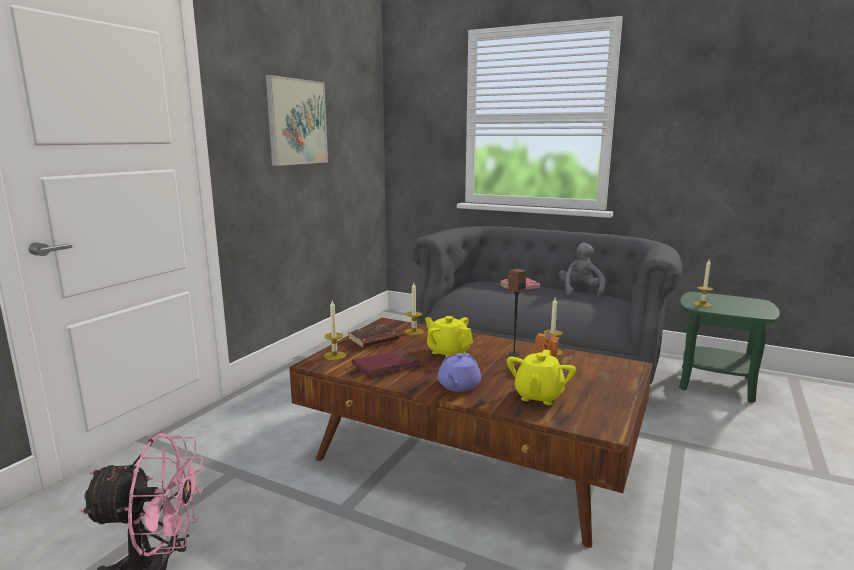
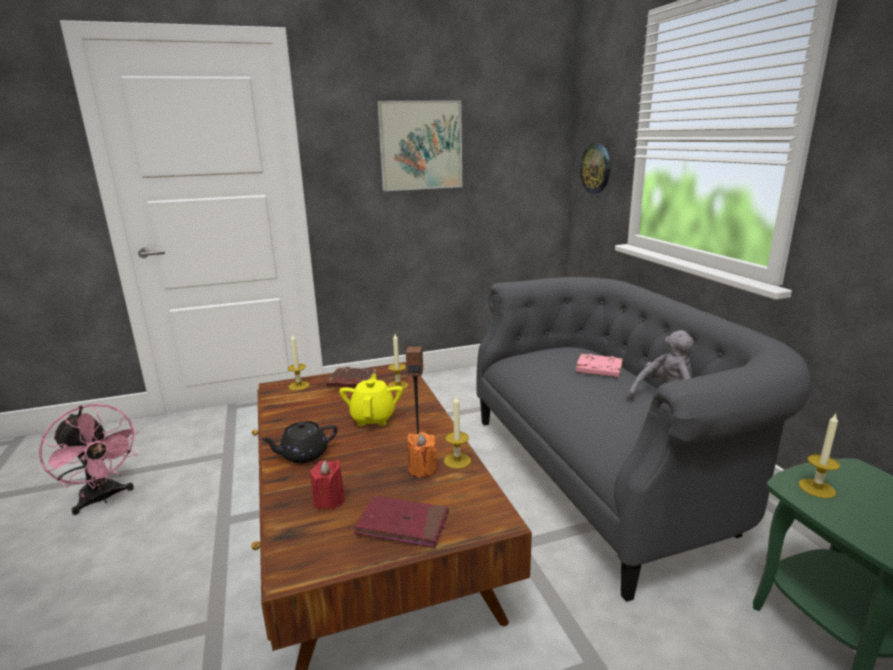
camera: 45 degrees right, 5 degrees up
(386, 366) = (305, 410): red book -> red book (402, 524)
(419, 146) = (596, 168): none -> wall clock
(458, 386) = (303, 455): purple teapot -> black teapot
(538, 396) = (329, 500): yellow teapot -> red candle

